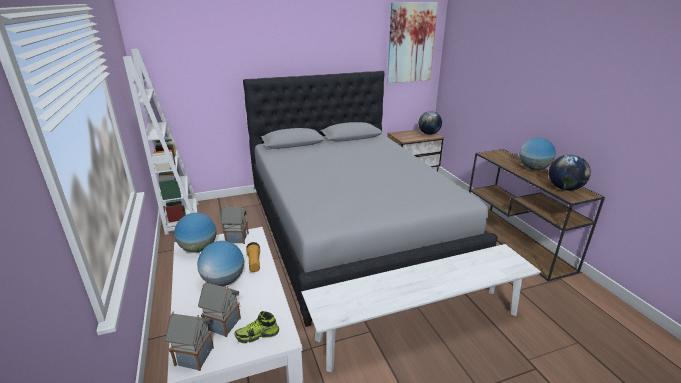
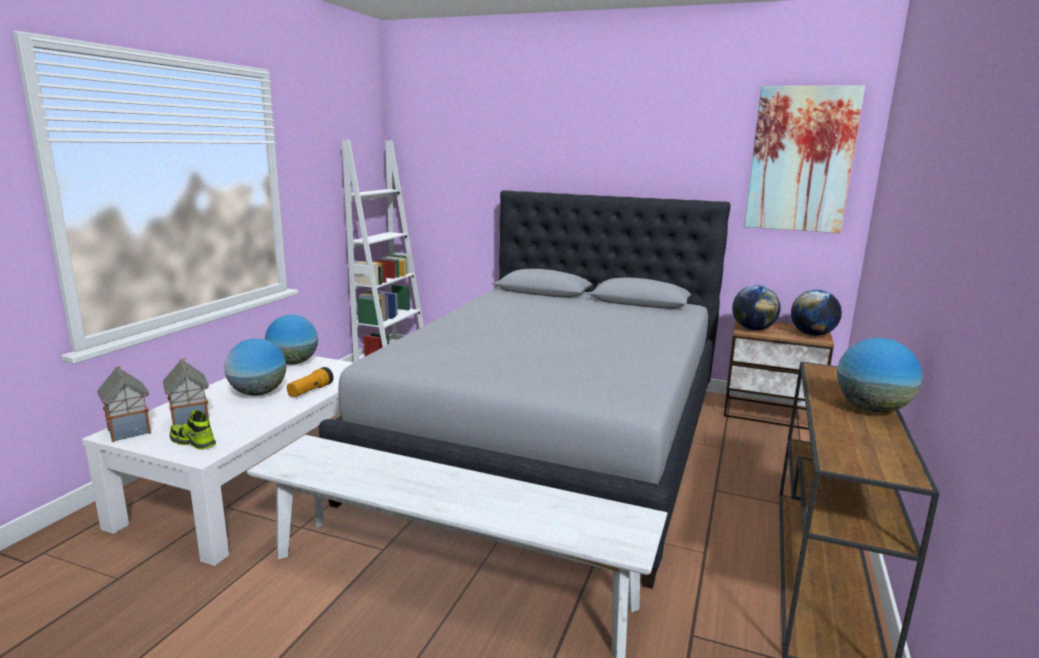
camera: 40 degrees right, 10 degrees down
(236, 238) = (338, 367): toy house -> none
(564, 188) = (863, 450): globe -> globe (753, 329)

